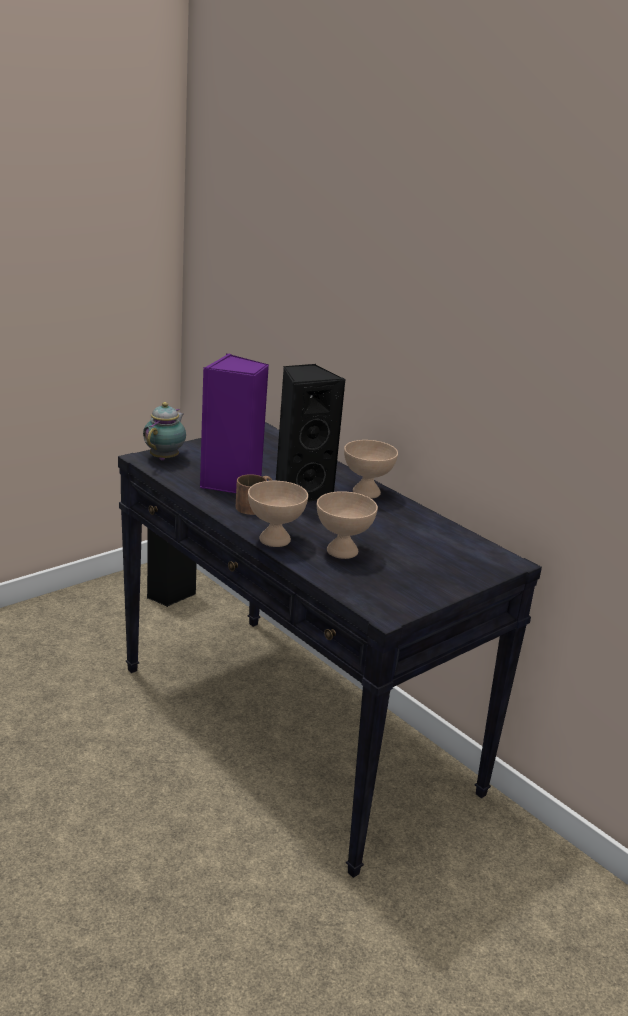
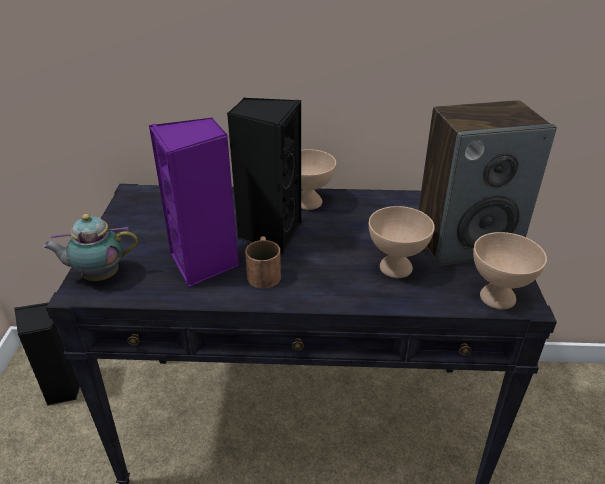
camera: 45 degrees left, 10 degrees up
(165, 457) = (99, 276): teapot -> teapot turned 75 degrees counterclockwise
(275, 539) = (339, 294): beige bowl -> beige bowl (497, 297)
(429, 571) = (466, 242): none -> speaker

